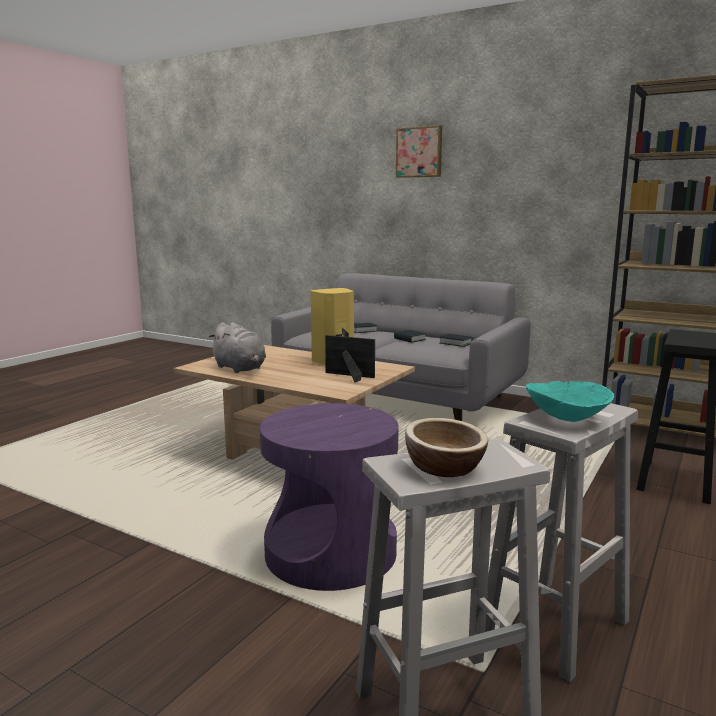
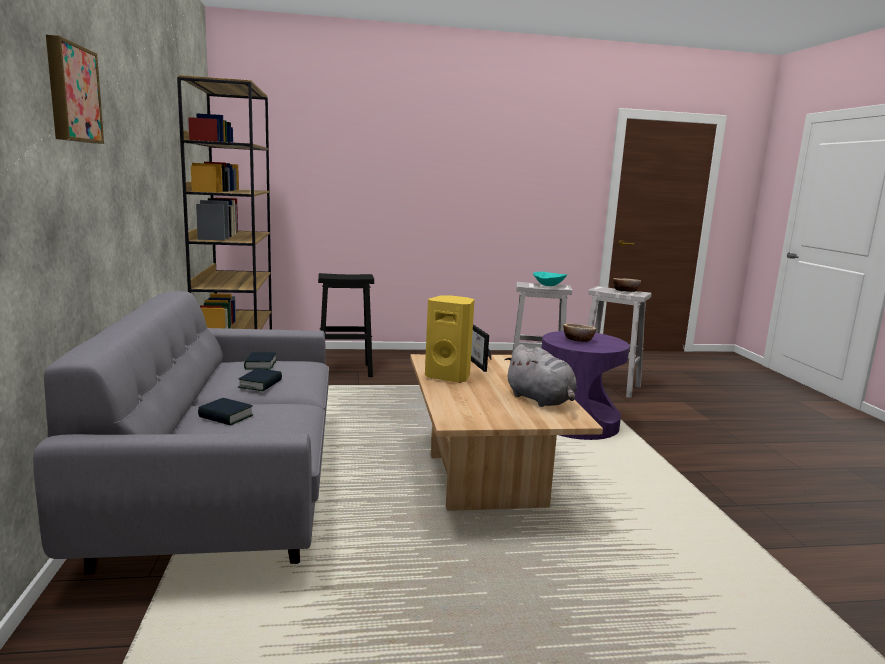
camera: 130 degrees left, 0 degrees up
(240, 369) = (541, 400): grey plush toy -> grey plush toy turned 135 degrees clockwise
(336, 420) = (578, 340): none -> bowl

